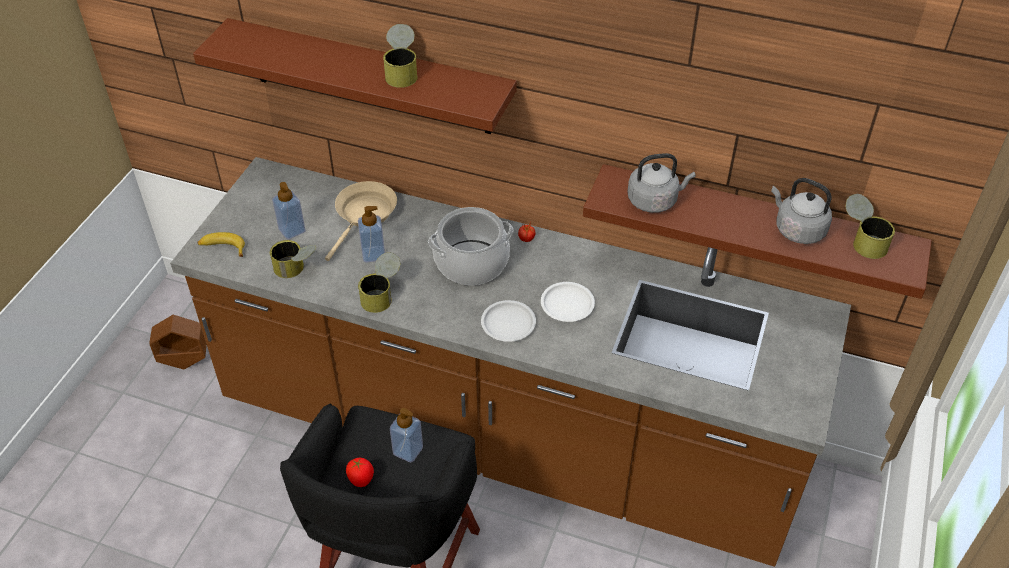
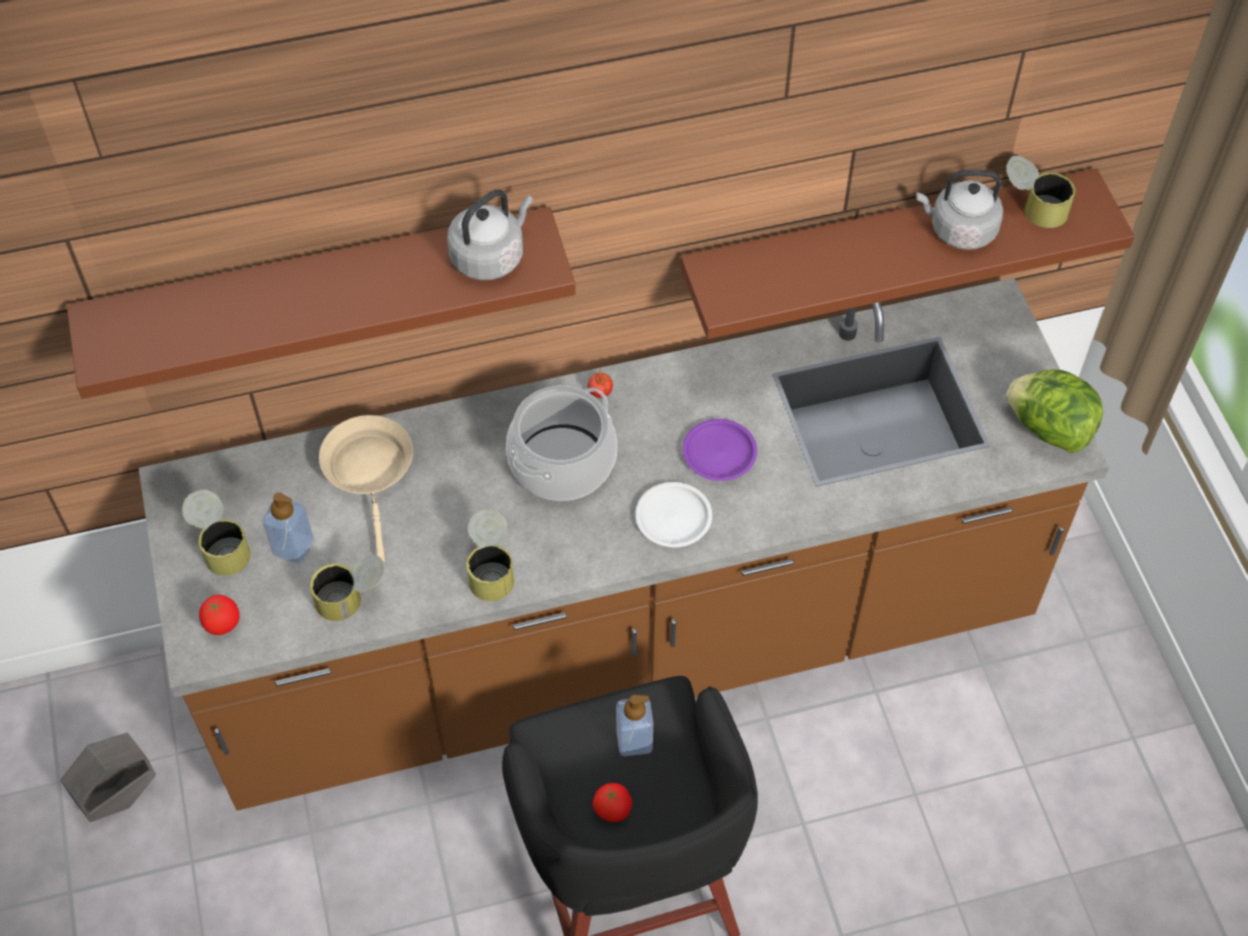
camera: 35 degrees left, 10 degrees up
(185, 361) = (120, 796): brown planter -> grey planter
(222, 248) = (223, 625): banana -> tomato
(373, 254) = (431, 520): soap dispenser -> none
(402, 71) = (396, 268): can -> can (221, 546)
(567, 304) = (718, 453): white plate -> purple plate
(655, 201) = (781, 275): grey kettle -> grey kettle (490, 256)
(799, 401) = (1048, 428): none -> lettuce

